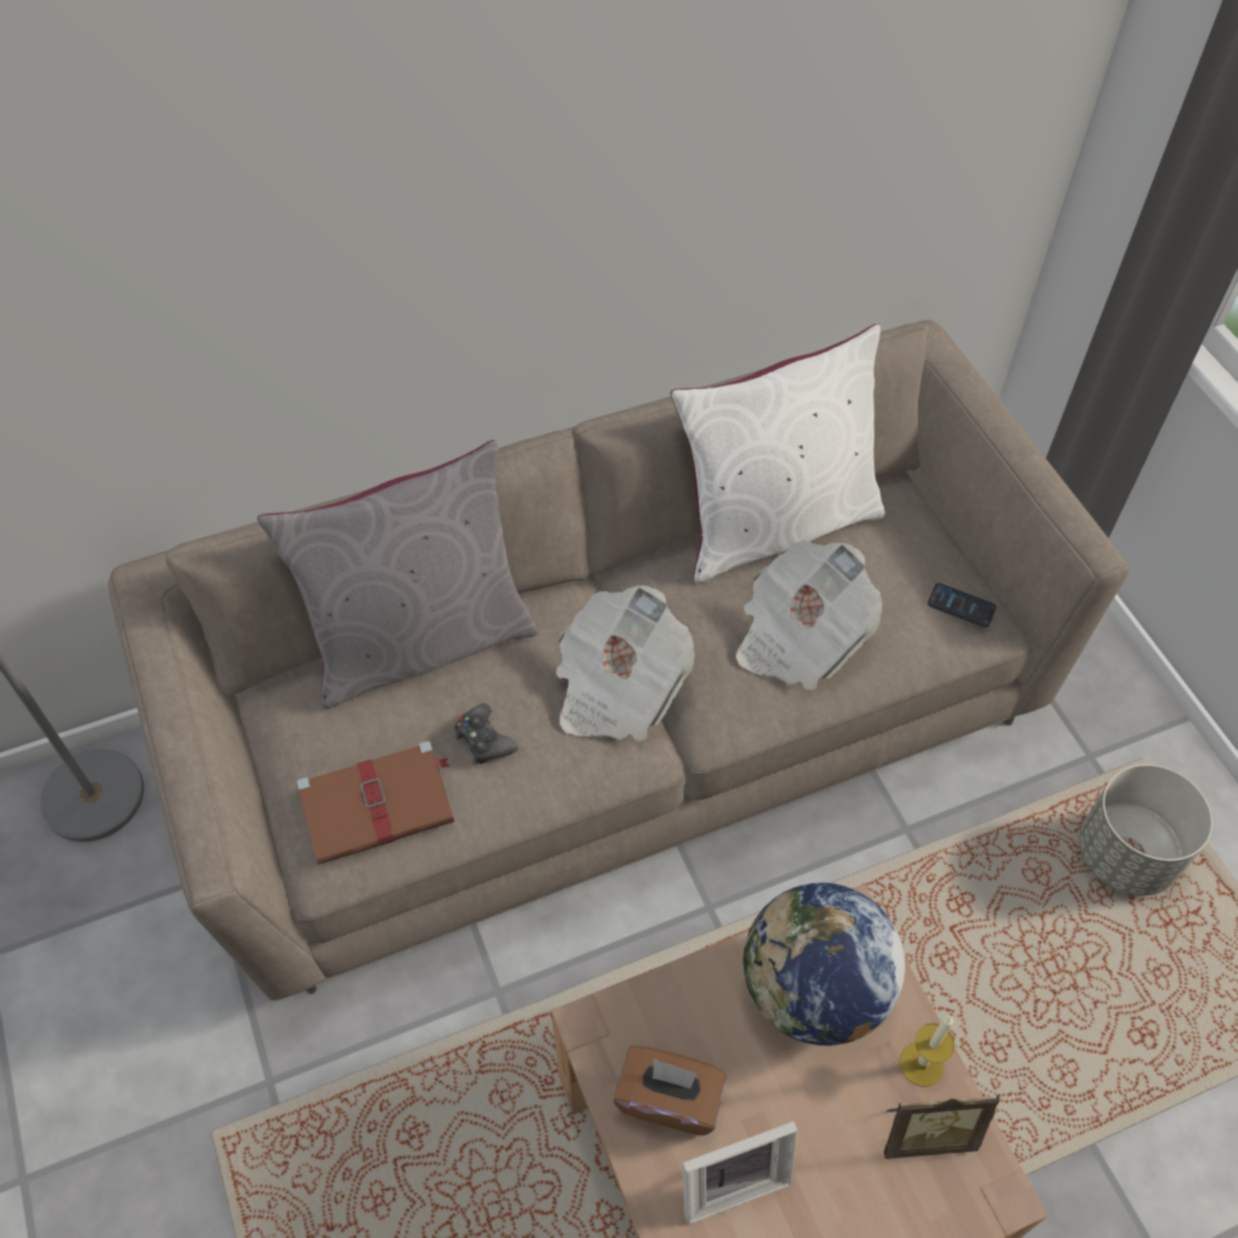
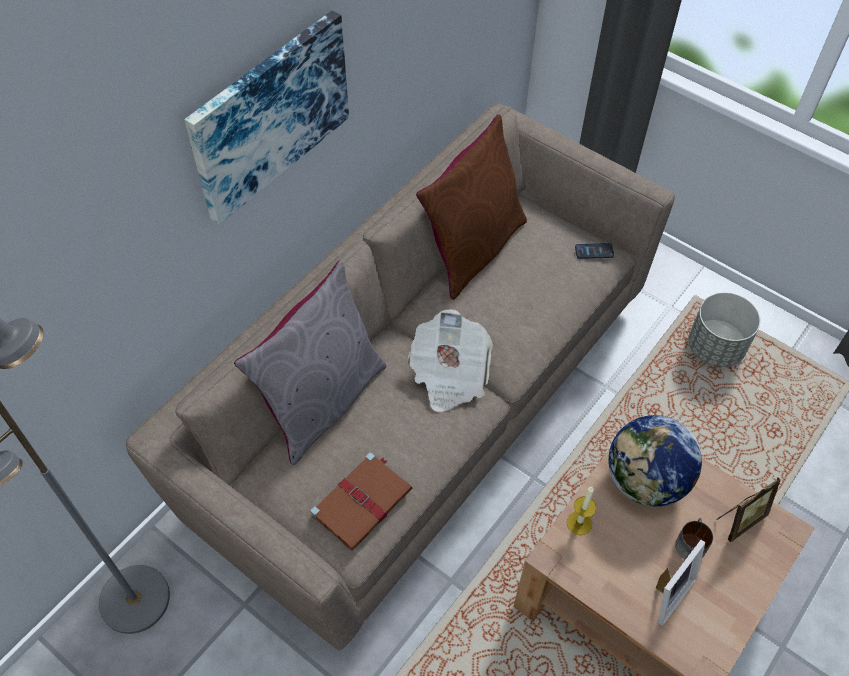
camera: 30 degrees left, 0 degrees up
(443, 175) = (269, 115): none -> picture
(484, 740) = (396, 437): black game controller -> none
(669, 1099) = (613, 571): brown tissue box -> none
(774, 523) = (472, 249): white pillow -> brown pillow
(799, 637) = (525, 304): newspaper -> none
(820, 1123) = (690, 542): none -> mug
(921, 1064) = (717, 489): candle -> candle (579, 523)

